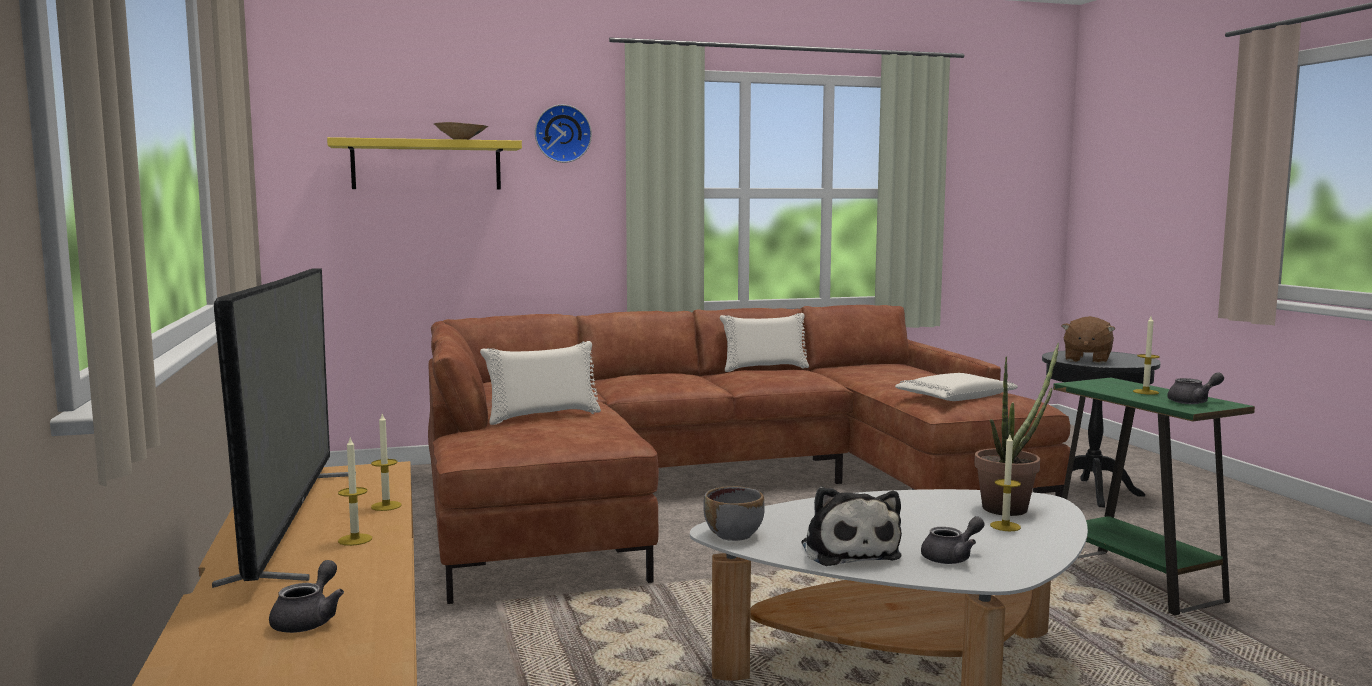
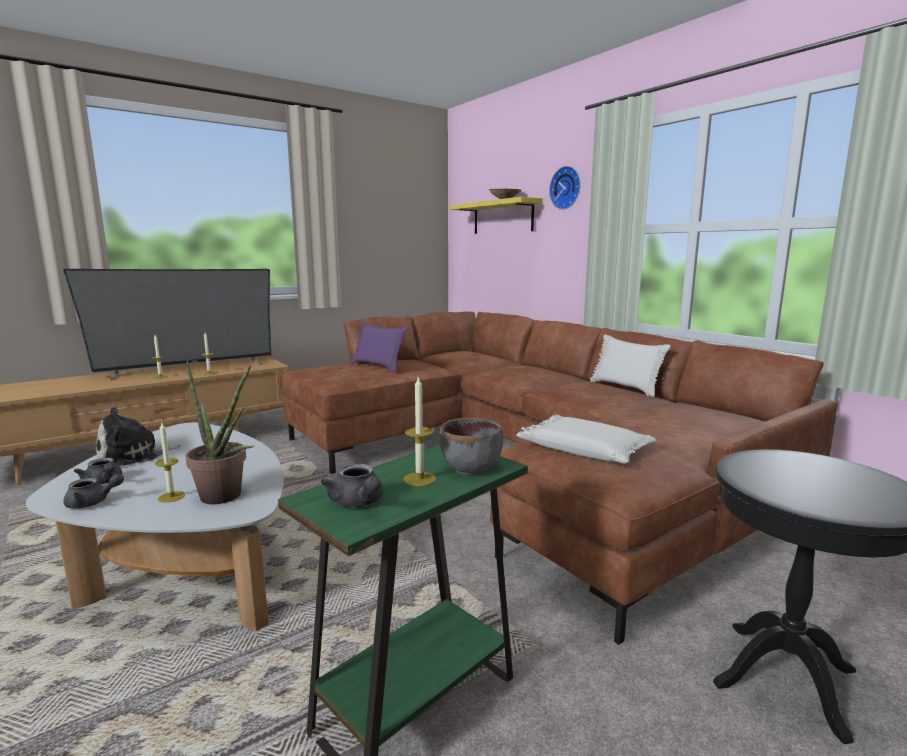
camera: 70 degrees right, 5 degrees up
(309, 620) = (65, 386): grey teapot -> grey teapot (92, 503)
(543, 416) = (378, 366): white pillow -> purple pillow
(734, 534) = (177, 430): grey bowl -> grey bowl (471, 467)
(1086, 359) = (773, 472): brown plush toy -> none

